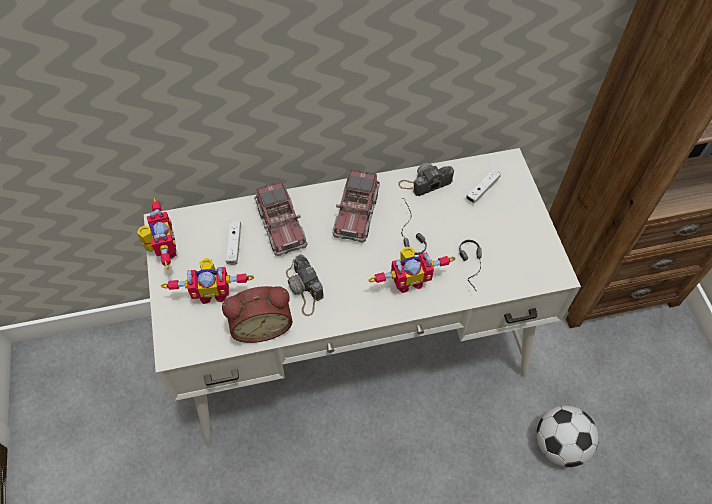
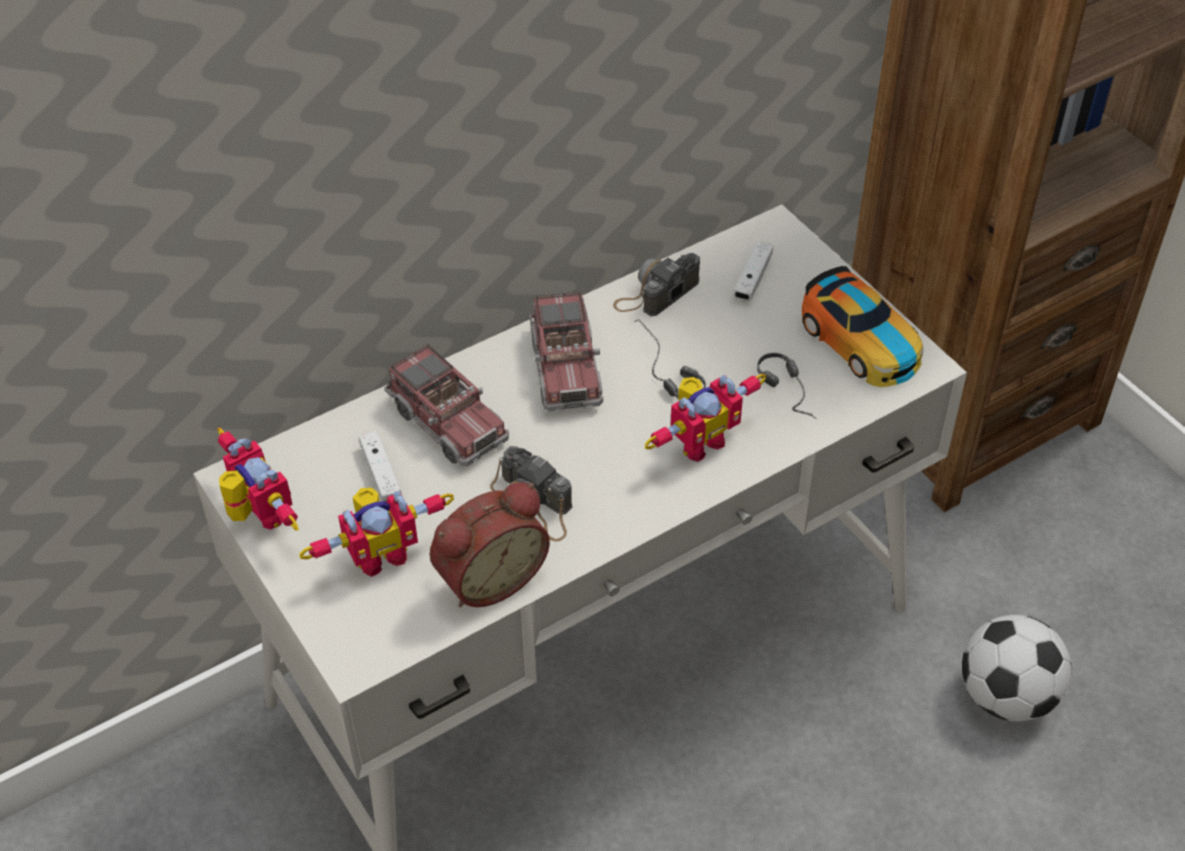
camera: 20 degrees left, 10 degrees down
(527, 247) = (861, 341): none -> toy car

